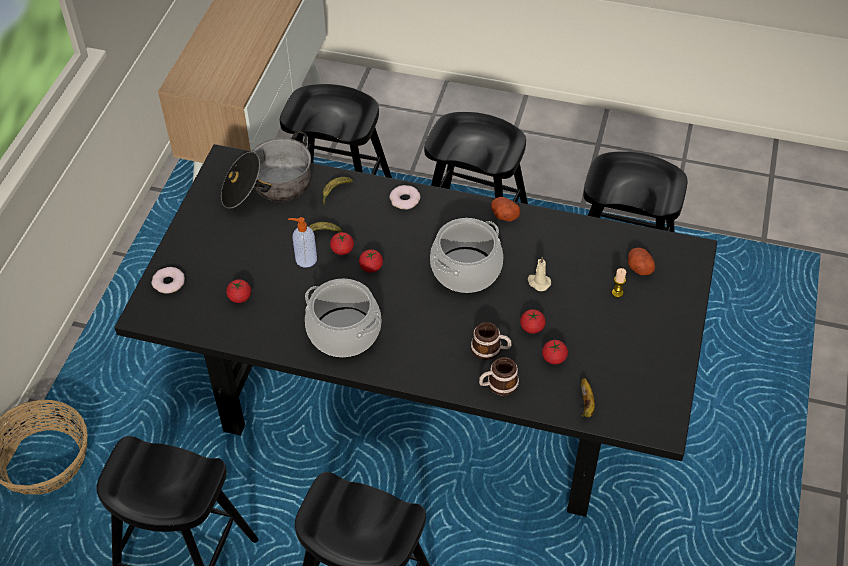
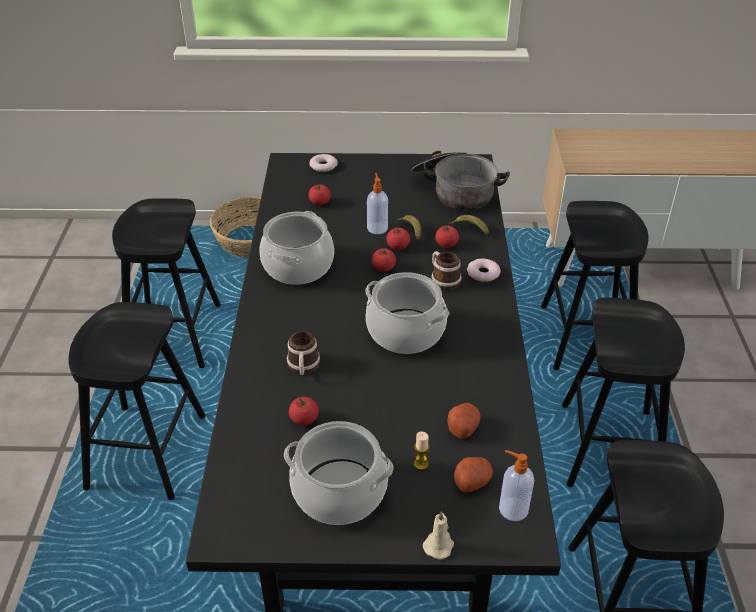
camera: 75 degrees right, 10 degrees down
(498, 385) = (257, 379): mug -> mug (443, 279)
(504, 215) = (499, 348): potato -> potato (462, 427)
(532, 327) = (342, 395): tomato -> tomato (446, 244)
(538, 282) = (410, 390): beige candle -> beige candle (439, 544)
(586, 404) = (245, 456): banana -> none
(635, 347) = (339, 492): none -> cooking pot
(667, 251) = (512, 508): none -> soap dispenser

